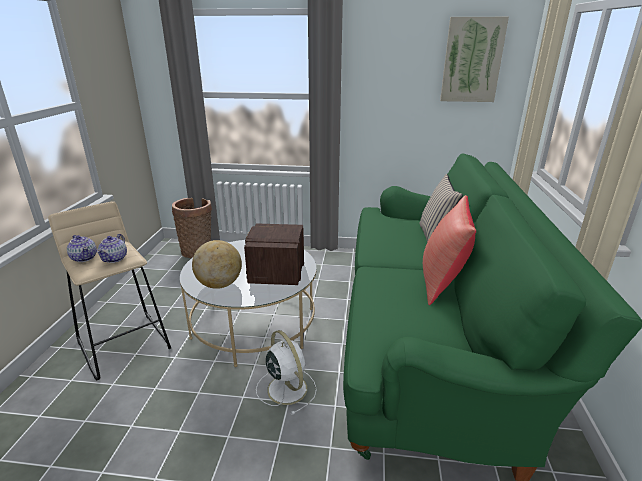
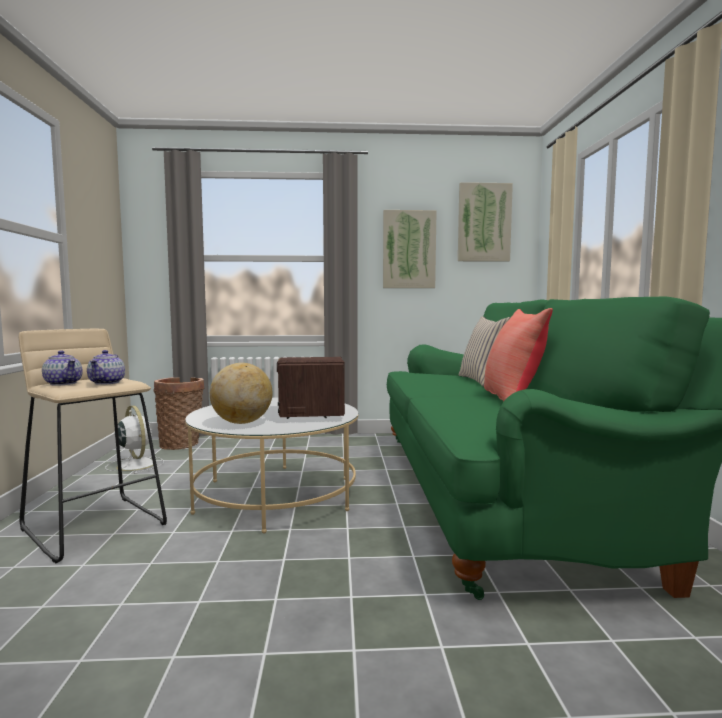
camera: 10 degrees left, 20 degrees down
(286, 388) = (341, 546): white fan -> white fan (135, 464)
(392, 88) = (409, 249): none -> picture

